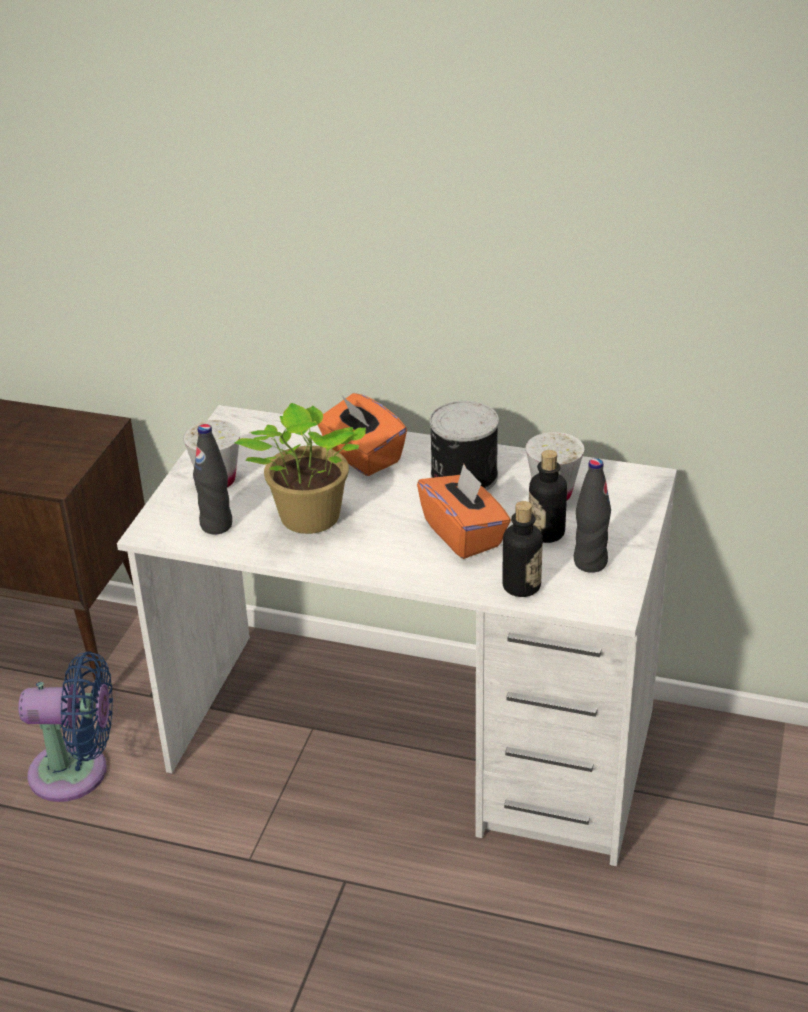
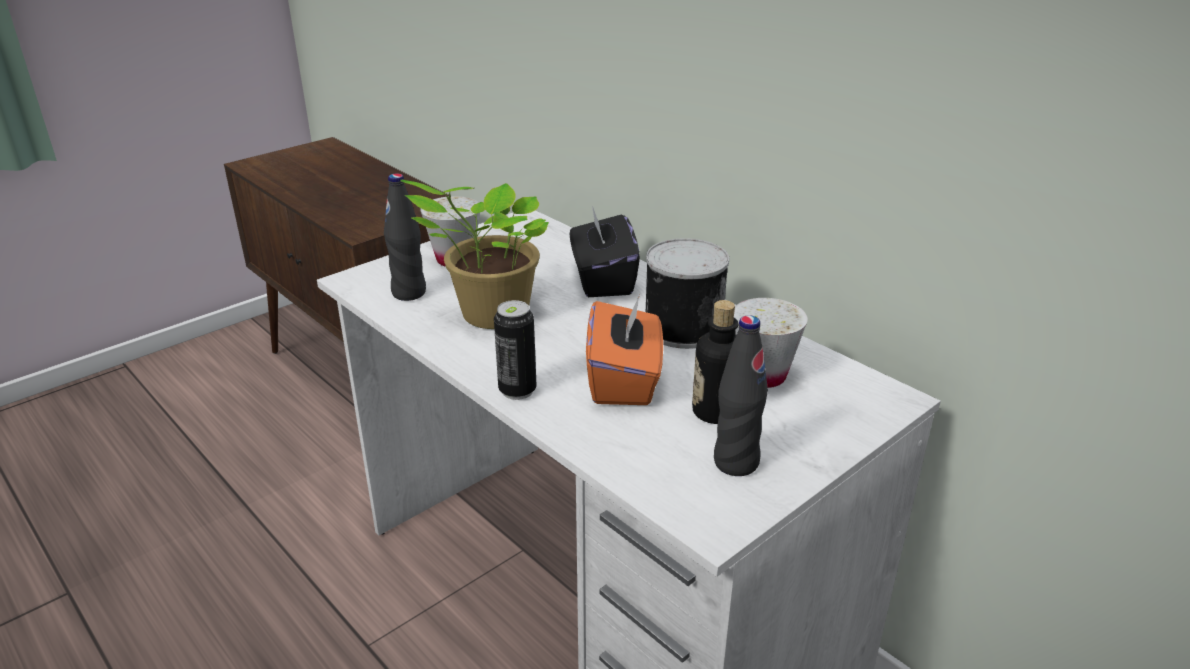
camera: 30 degrees right, 5 degrees down
(77, 772) = (315, 501): blue fan -> none
(362, 456) = (602, 280): orange tissue box -> black tissue box
(397, 571) = (517, 390): none -> can
(521, 586) = (629, 456): bottle -> none

